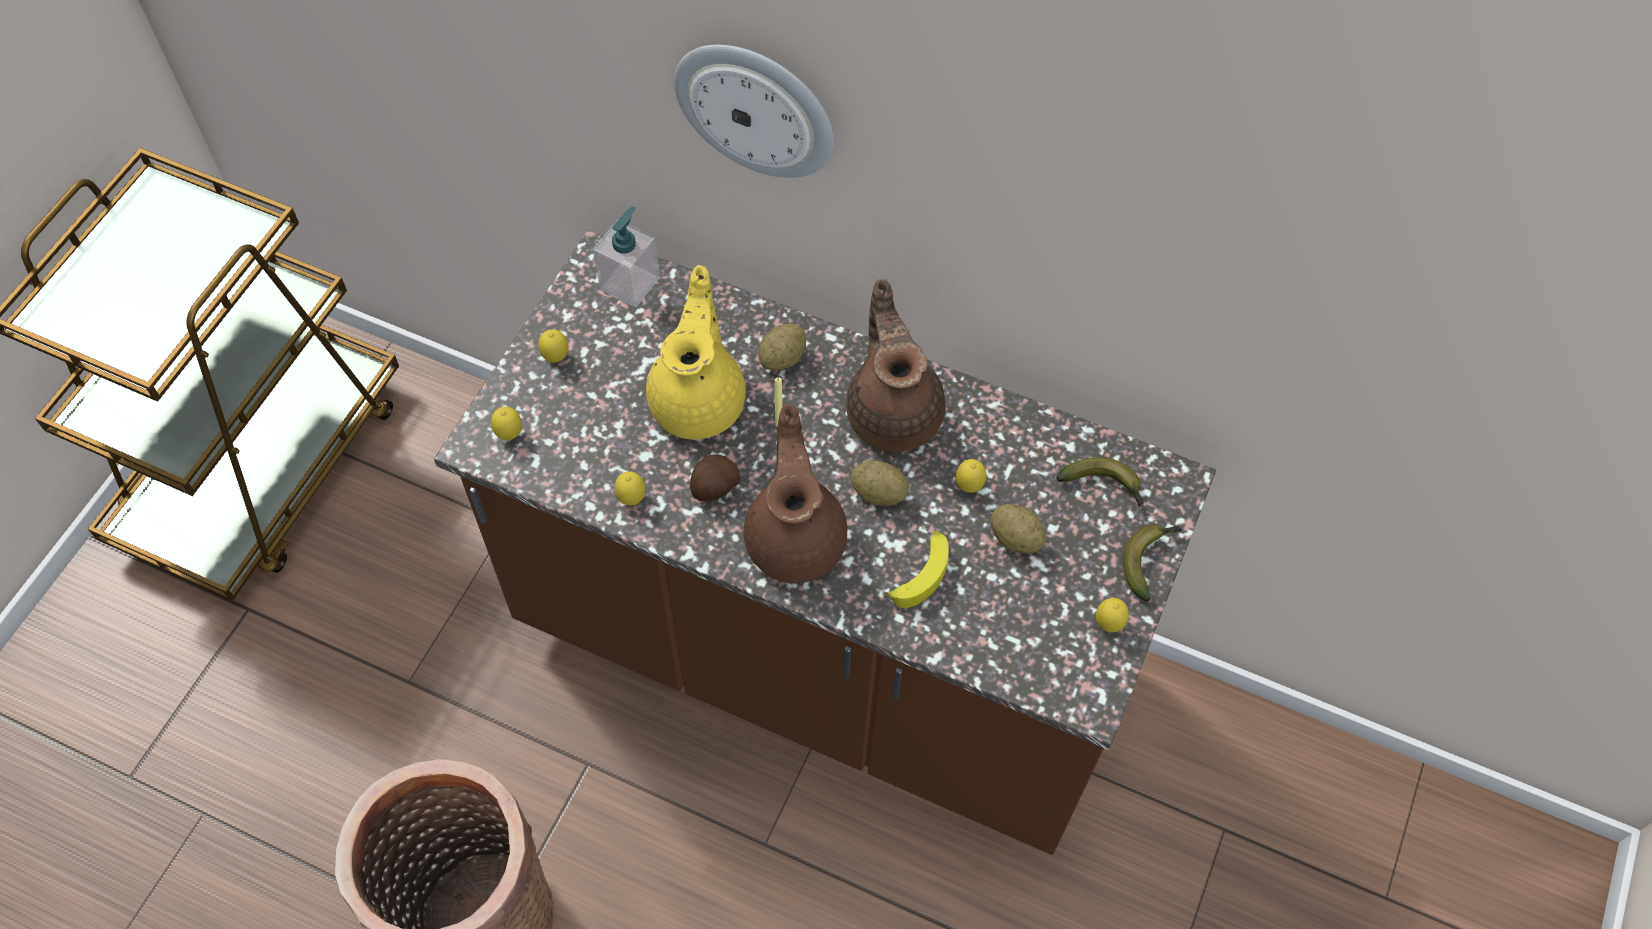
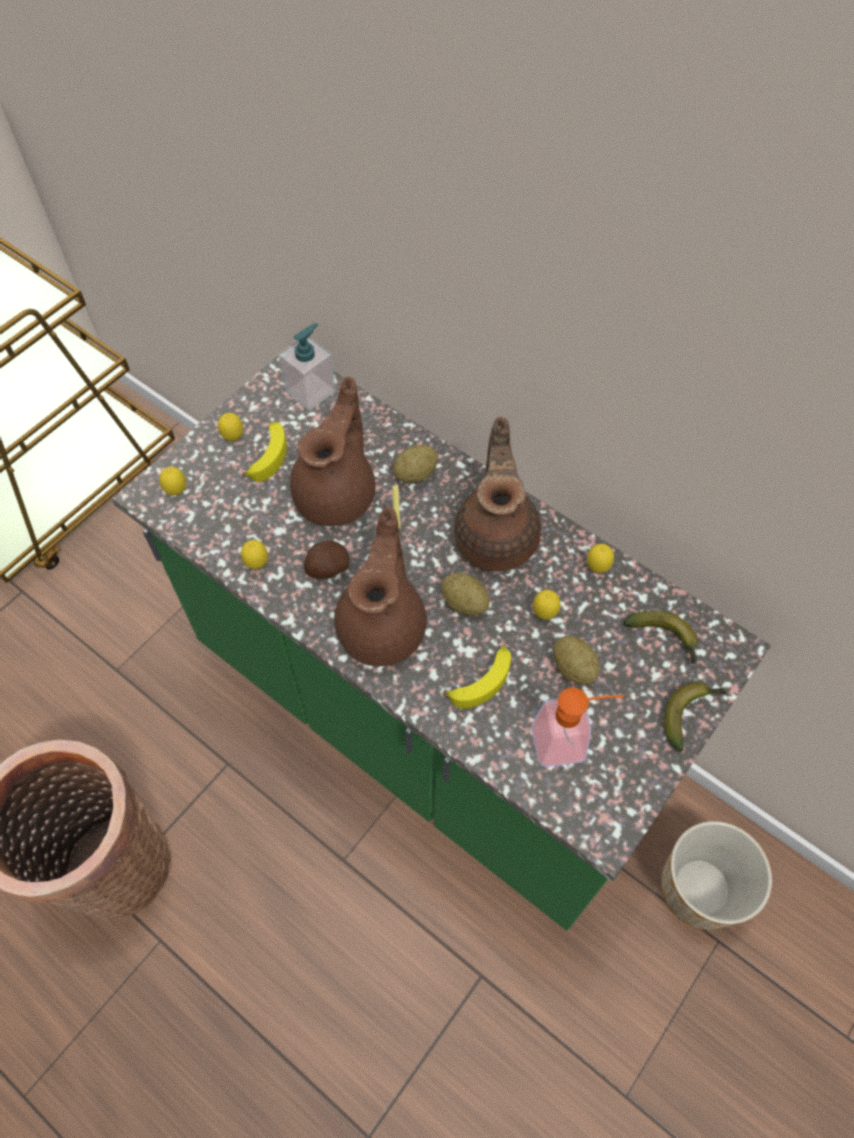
camera: 15 degrees right, 0 degrees up
(604, 370) = (268, 455): none -> banana
(699, 399) = (338, 494): yellow teapot -> brown teapot
(756, 108) = (416, 242): wall clock -> none
(820, 655) = (425, 719): brown counter -> green counter
(1030, 617) = (569, 741): none -> soap dispenser
(1108, 624) = (638, 765): lemon -> lemon (597, 568)
(1189, 775) = (698, 888): none -> planter

